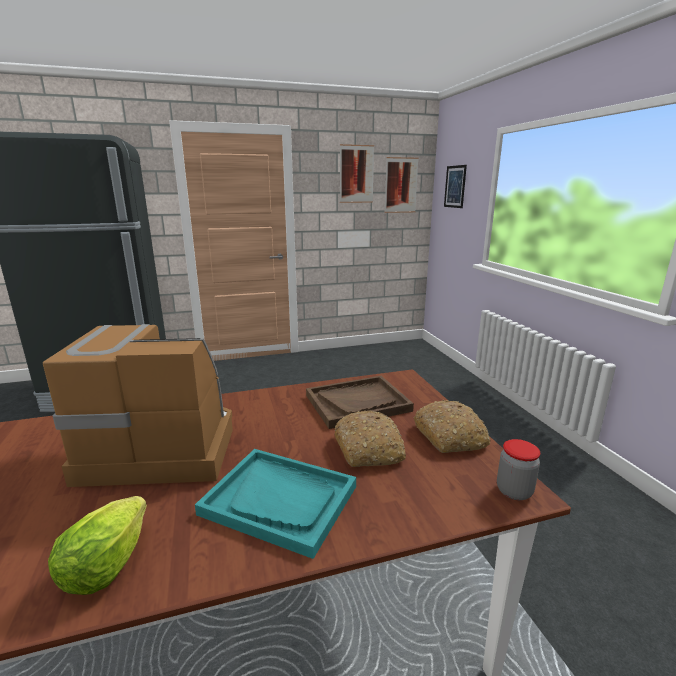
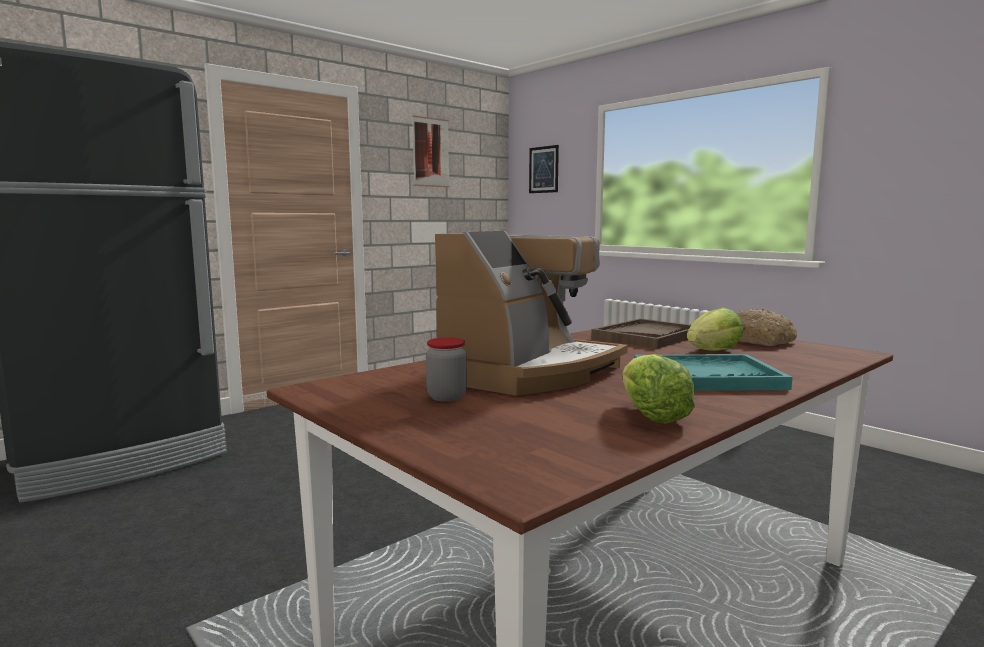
camera: 25 degrees left, 10 degrees down
(160, 446) = (528, 372): coffee machine -> coffee machine turned 150 degrees clockwise
(369, 449) = (713, 352): bread -> lettuce
(401, 185) = (477, 169): picture -> none
(514, 491) = (850, 353): jar -> jar (446, 397)

